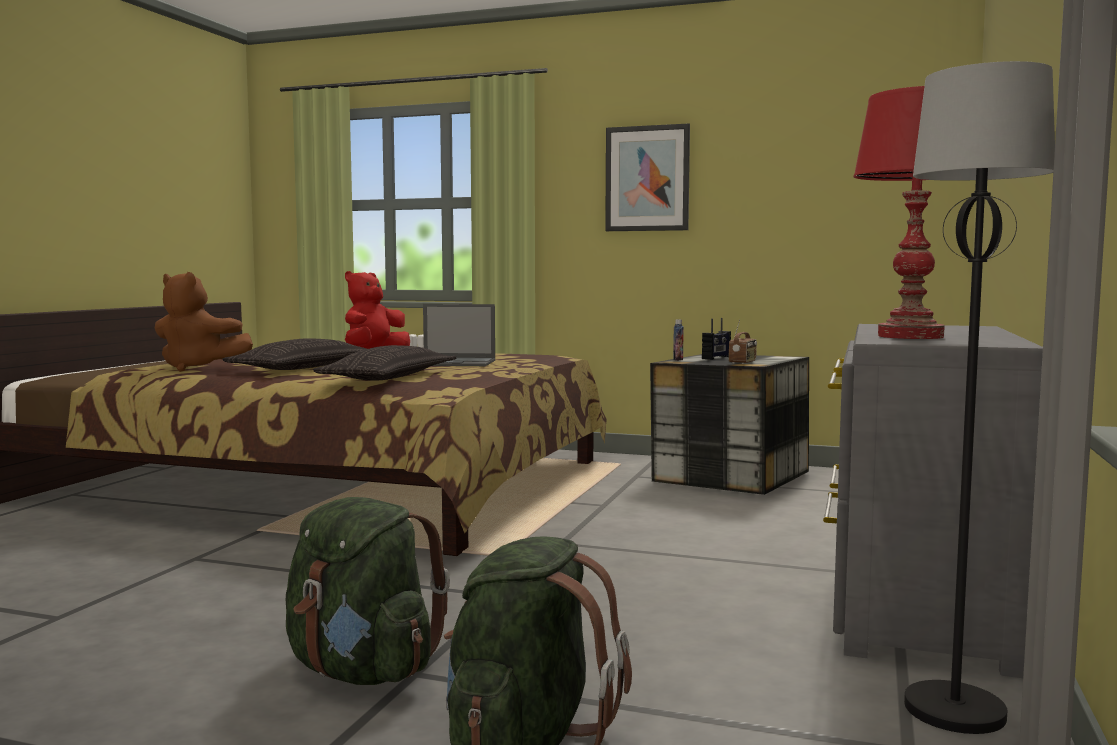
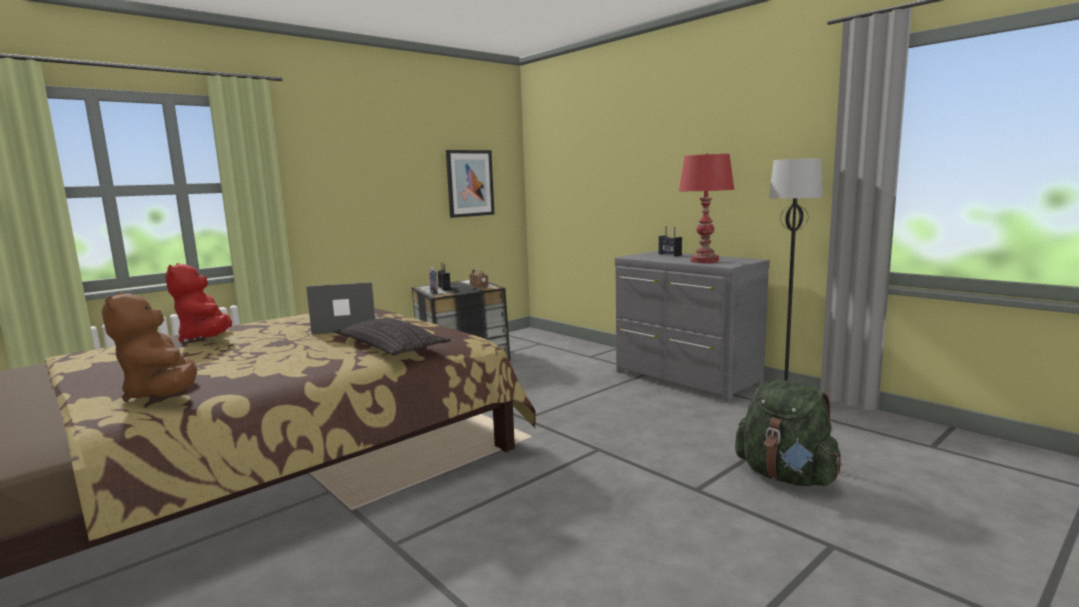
camera: 60 degrees left, 5 degrees up
(198, 368) = (163, 395): brown plush toy -> brown plush toy turned 105 degrees clockwise
(303, 368) = (268, 362): pillow -> none
(362, 671) = (685, 503): green backpack -> none
(455, 363) = (346, 327): laptop -> laptop turned 135 degrees counterclockwise
(647, 178) = (360, 169): picture -> picture (470, 183)
(956, 329) = (669, 255): none -> radio

